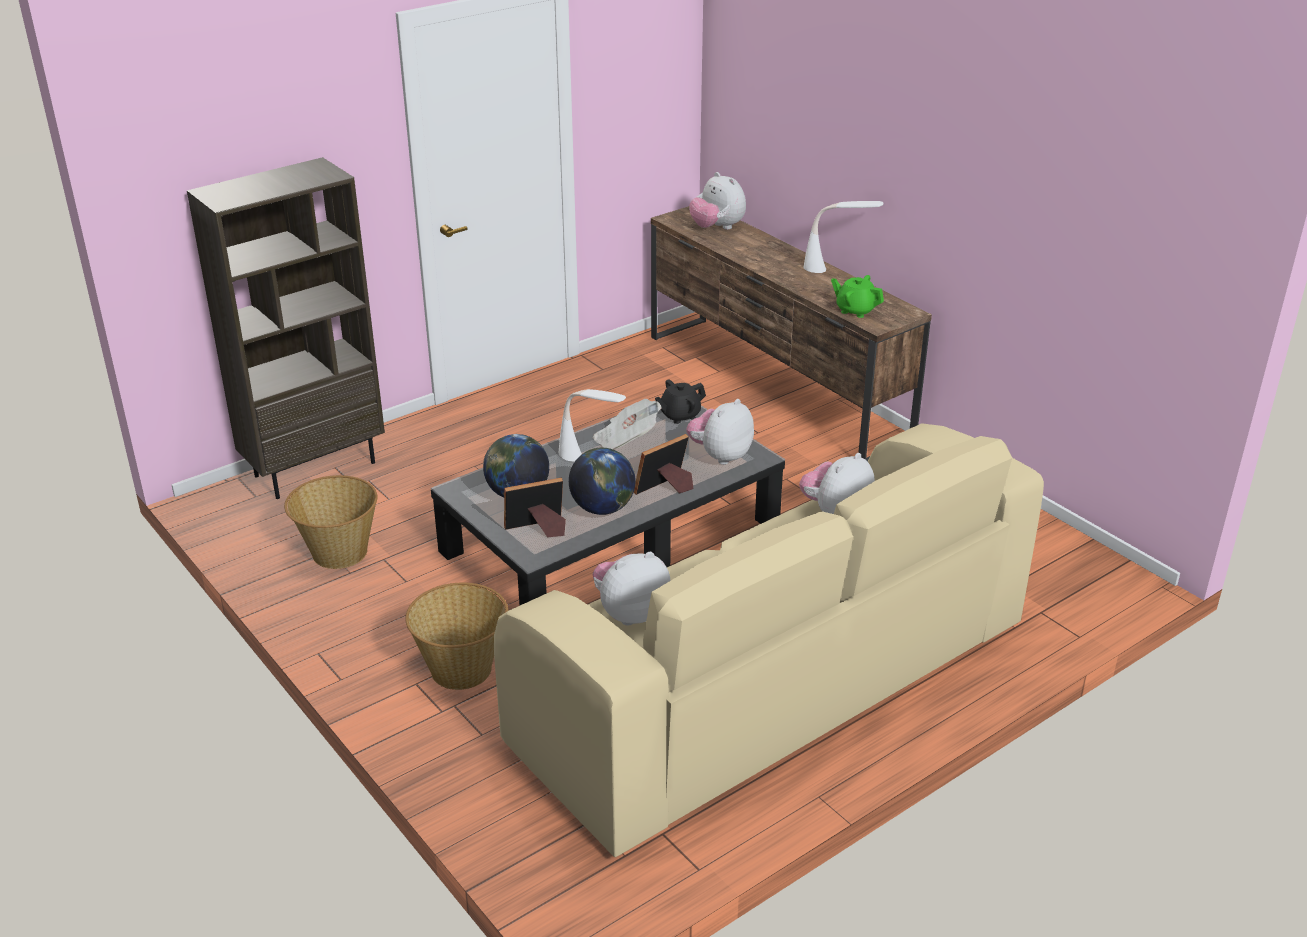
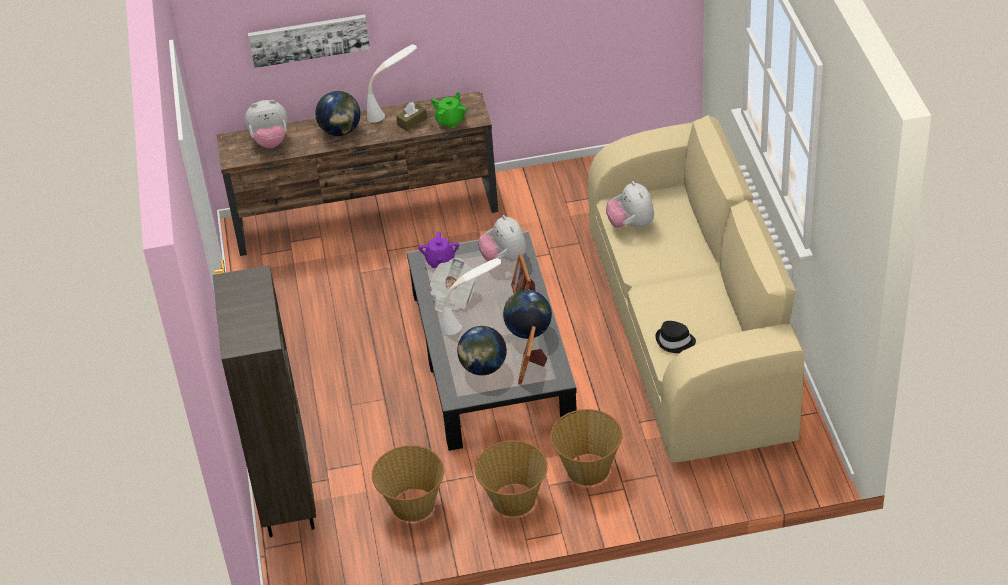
camera: 60 degrees left, 10 degrees up
(379, 624) = (514, 500): none -> basket
(630, 613) = (675, 342): plush toy -> black hat
(679, 415) = (440, 261): black teapot -> purple teapot
(771, 257) = (340, 131): none -> globe
(797, 134) = (309, 39): none -> picture
(829, 289) = (412, 122): none -> brown tissue box
(855, 310) = (450, 121): green teapot -> green teapot turned 150 degrees clockwise

